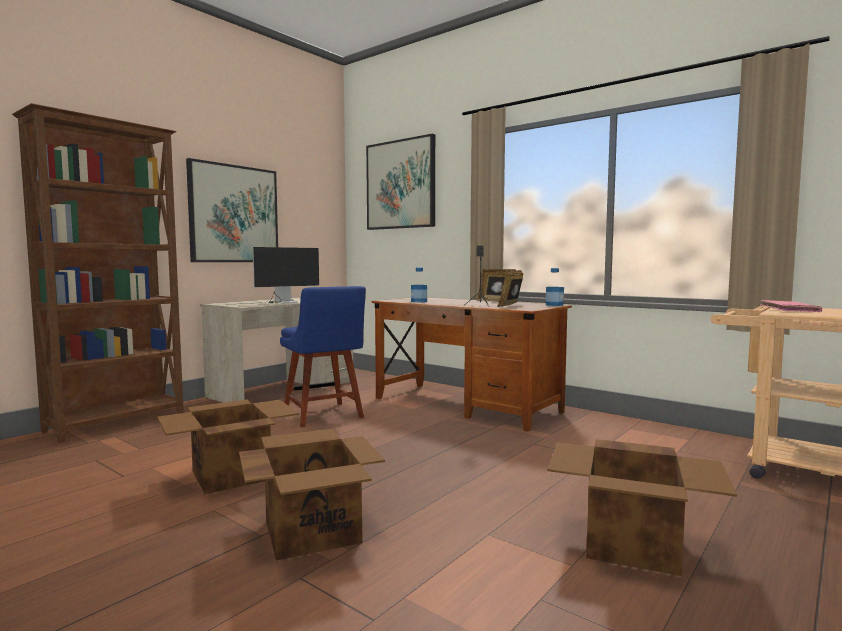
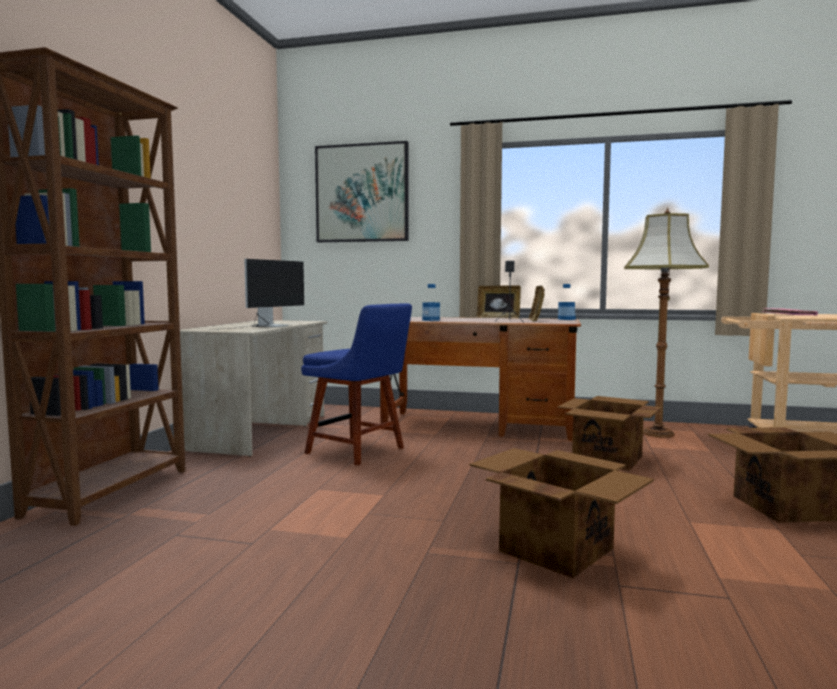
camera: 25 degrees left, 0 degrees up
(230, 475) = (376, 520): cardboard box -> cardboard box (606, 459)
(234, 214) = (193, 217): picture -> none
(638, 436) = (657, 433): none -> floor lamp

